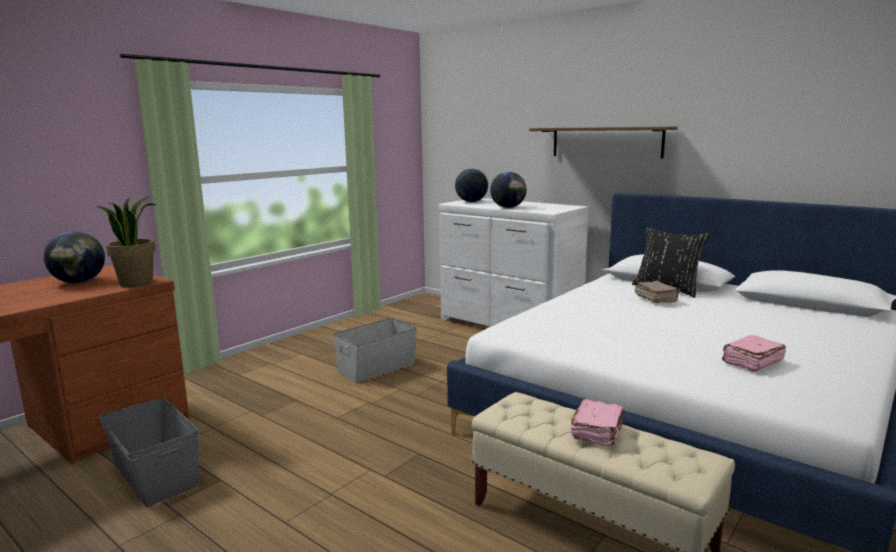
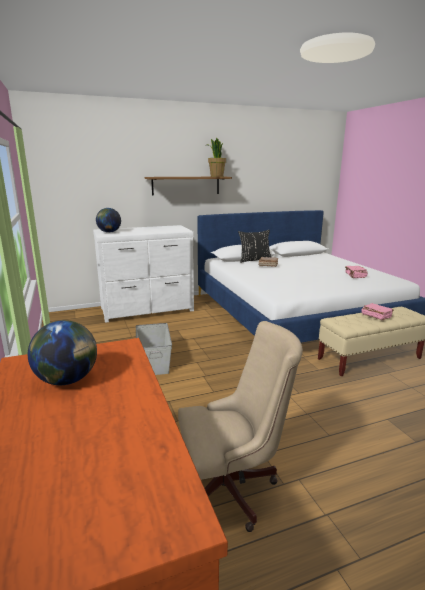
camera: 60 degrees left, 5 degrees up
(136, 283) = (123, 352): potted plant -> potted plant (216, 176)
(154, 475) = (232, 488): grey storage box -> beige office chair
(508, 207) = (152, 232): globe -> none

